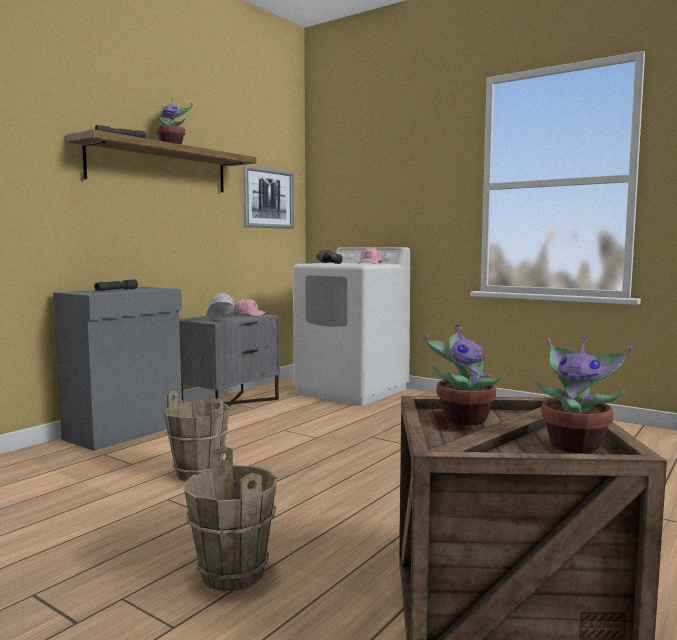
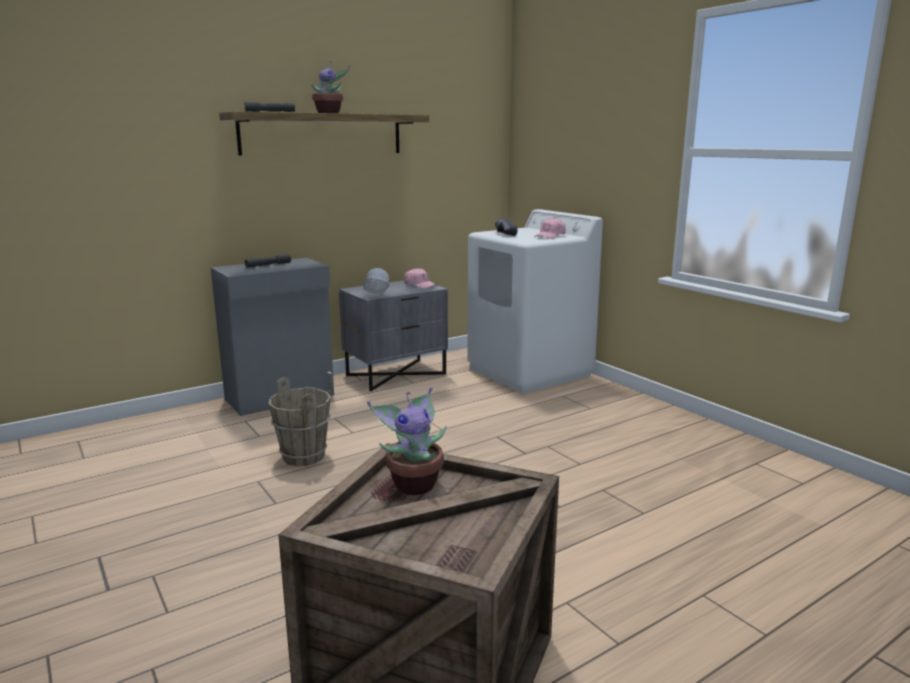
camera: 20 degrees right, 10 degrees up
(232, 574) = (247, 571): brown bucket -> none
(268, 198) = (457, 154): picture -> none
(576, 445) = (466, 544): potted plant -> none

